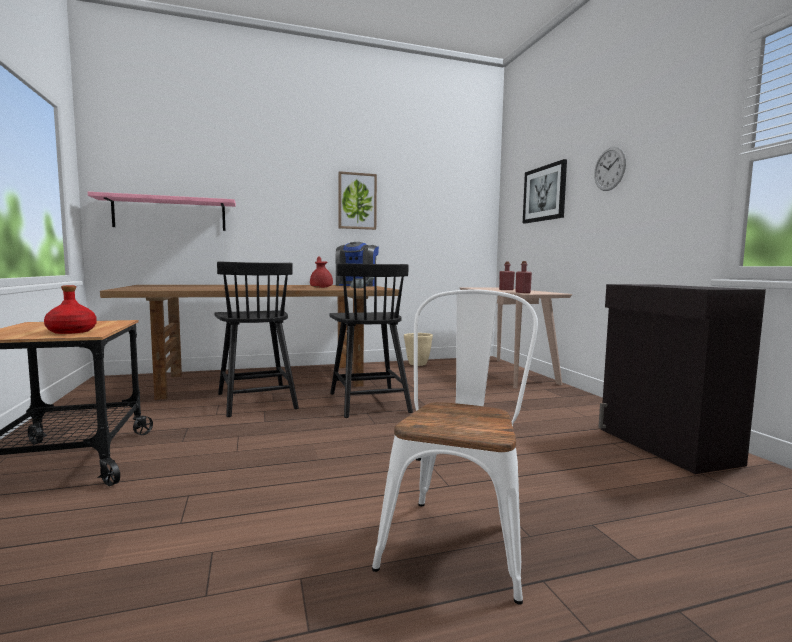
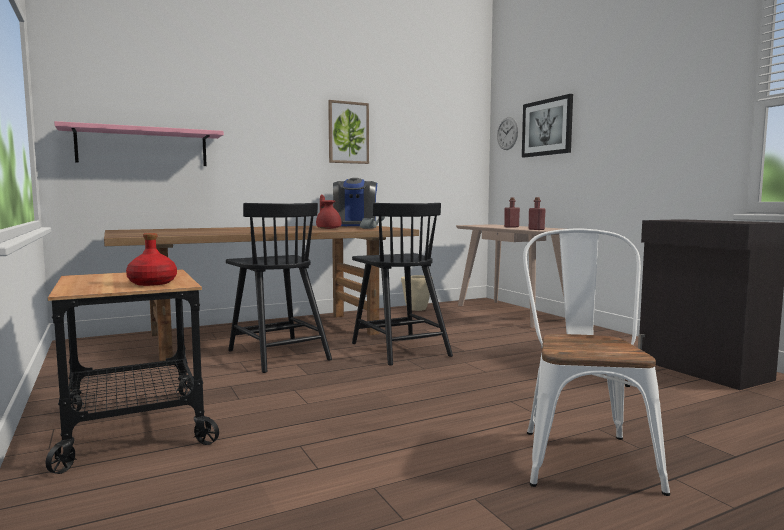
camera: 10 degrees left, 0 degrees up
(609, 169) = (622, 106): wall clock -> wall clock (507, 133)

